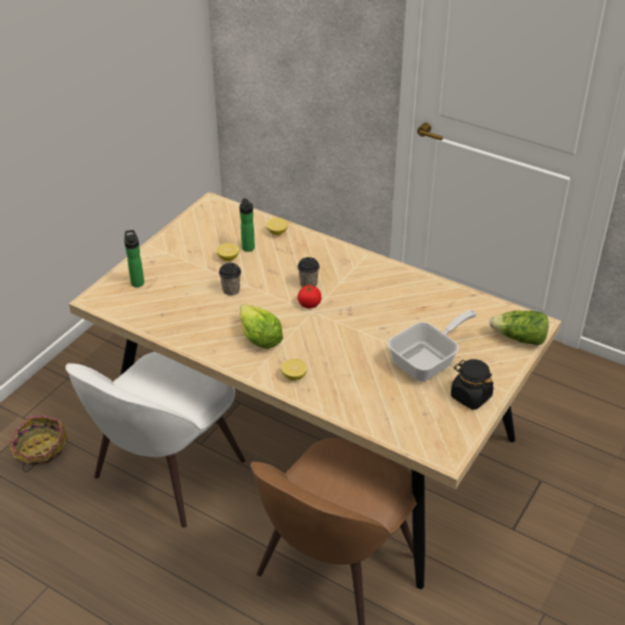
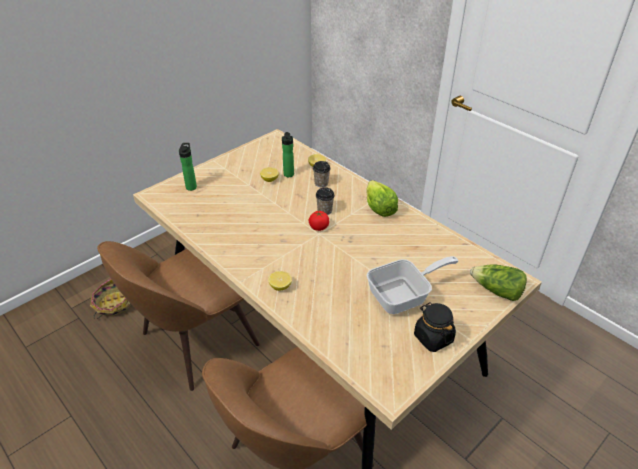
camera: 15 degrees right, 0 degrees up
(165, 473) = (195, 341): white chair -> brown chair
(231, 290) = (260, 205): cup -> cup (321, 183)
(259, 338) = (265, 248): lettuce -> lettuce (379, 208)

